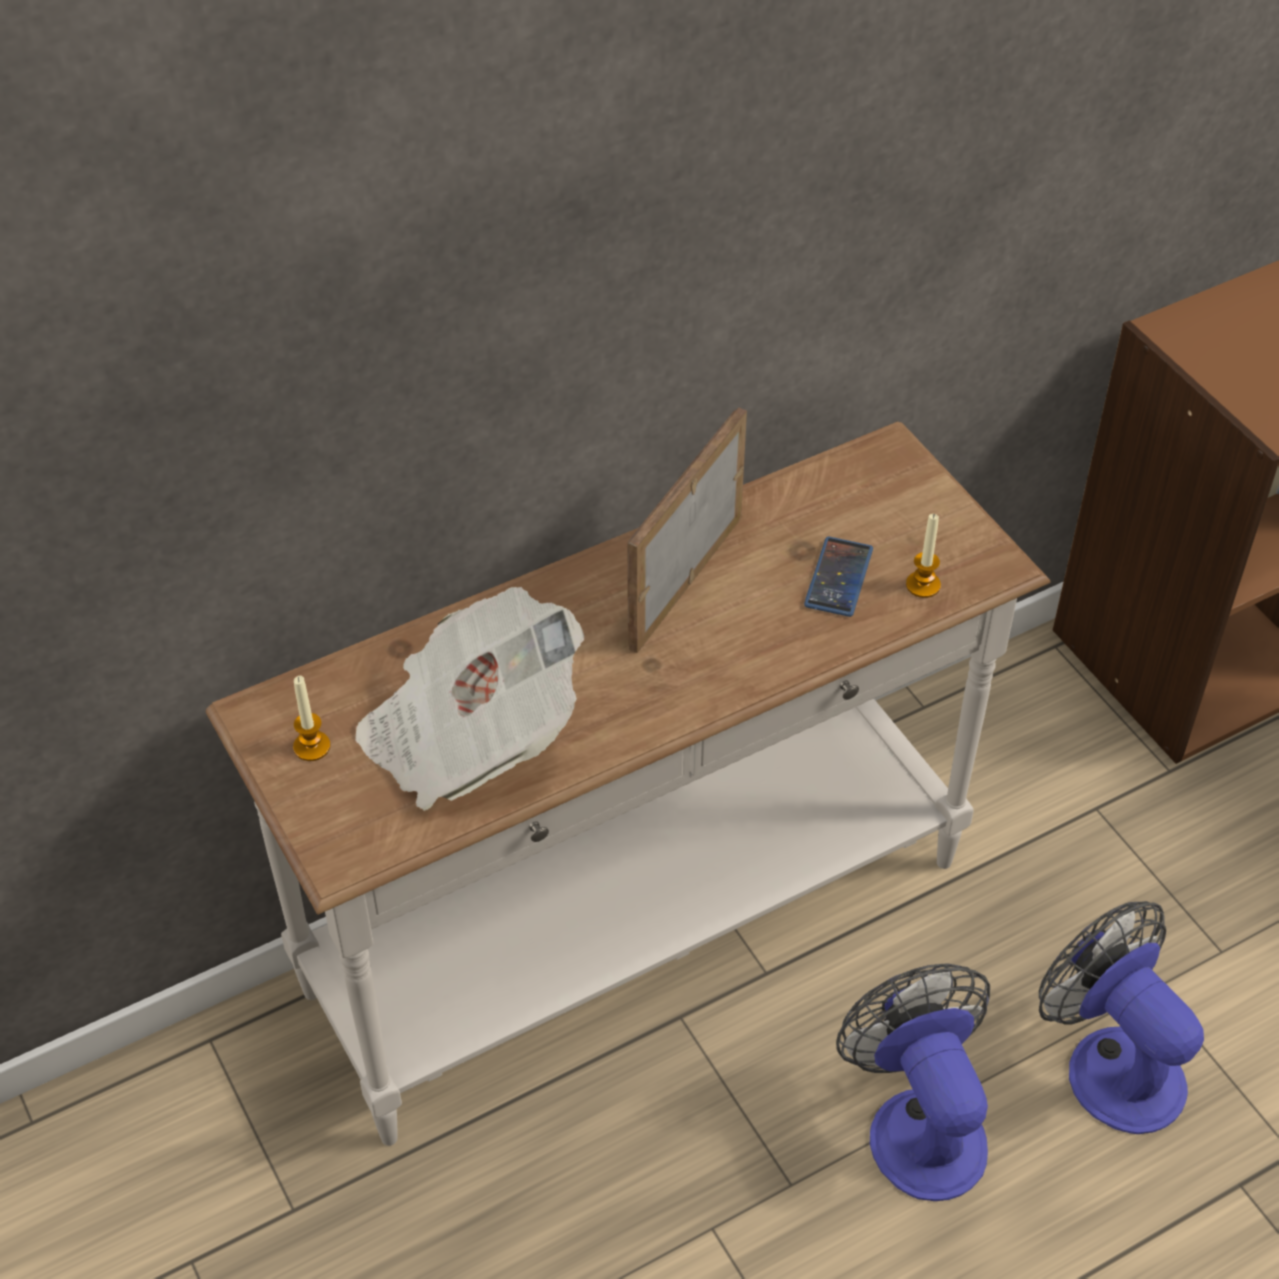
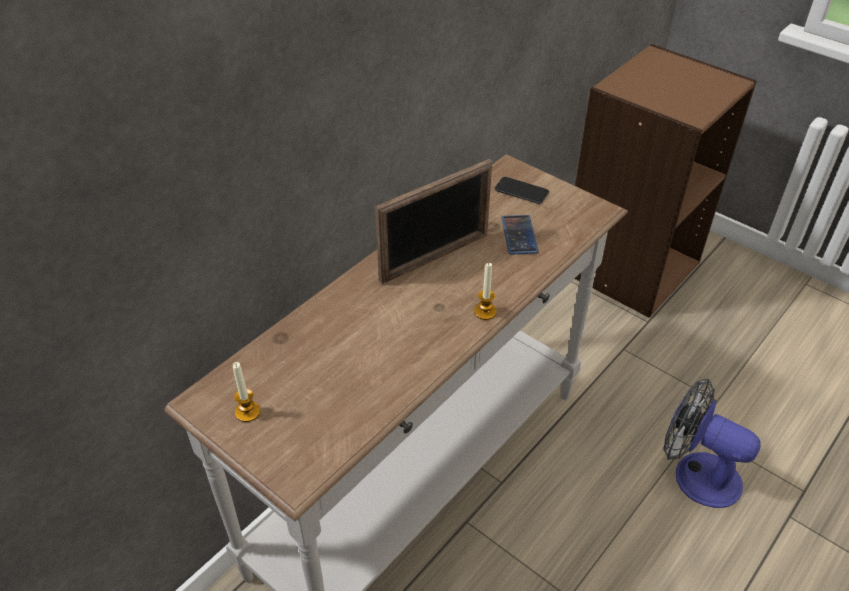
camera: 20 degrees left, 5 degrees down
(471, 735) = (349, 376): newspaper -> none
(685, 581) = (435, 258): picture frame -> picture frame turned 135 degrees counterclockwise
(885, 499) = (521, 191): none -> phone
(918, 1123) = (618, 538): fan -> none
(923, 585) = (566, 228): candle -> candle (485, 312)

